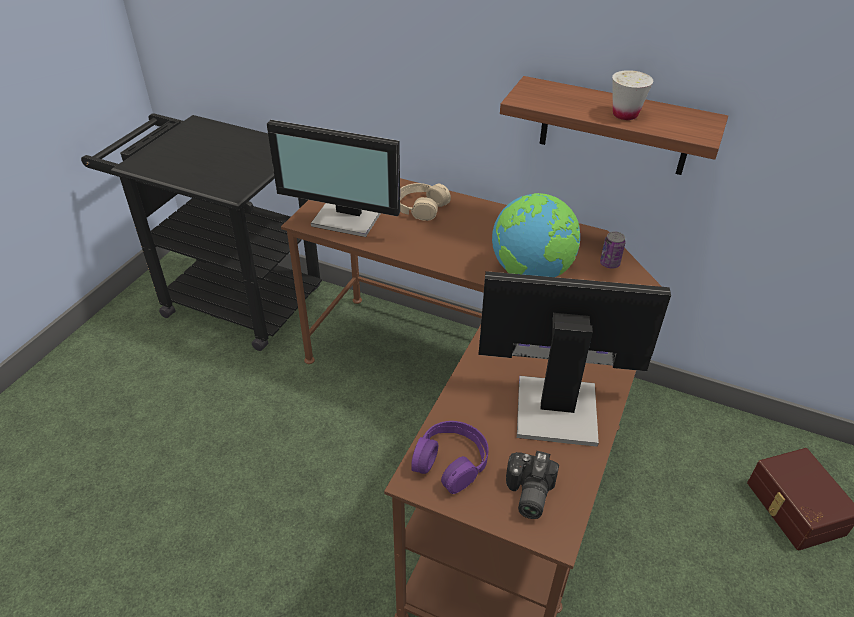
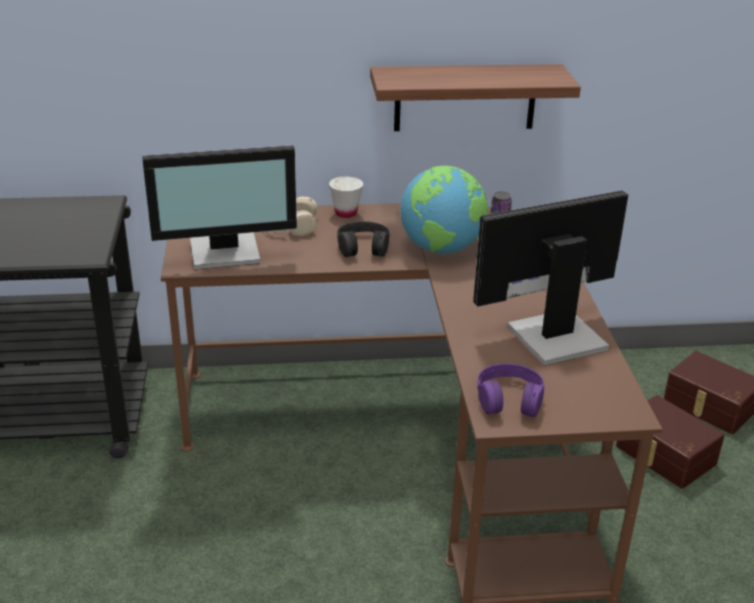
camera: 30 degrees left, 10 degrees down
(463, 248) = (363, 247): none -> black headphones
(527, 493) = (587, 398): camera -> none
(625, 114) = (487, 78): white cup -> white cup (346, 213)
(705, 541) = (664, 456): none -> brown storage box

